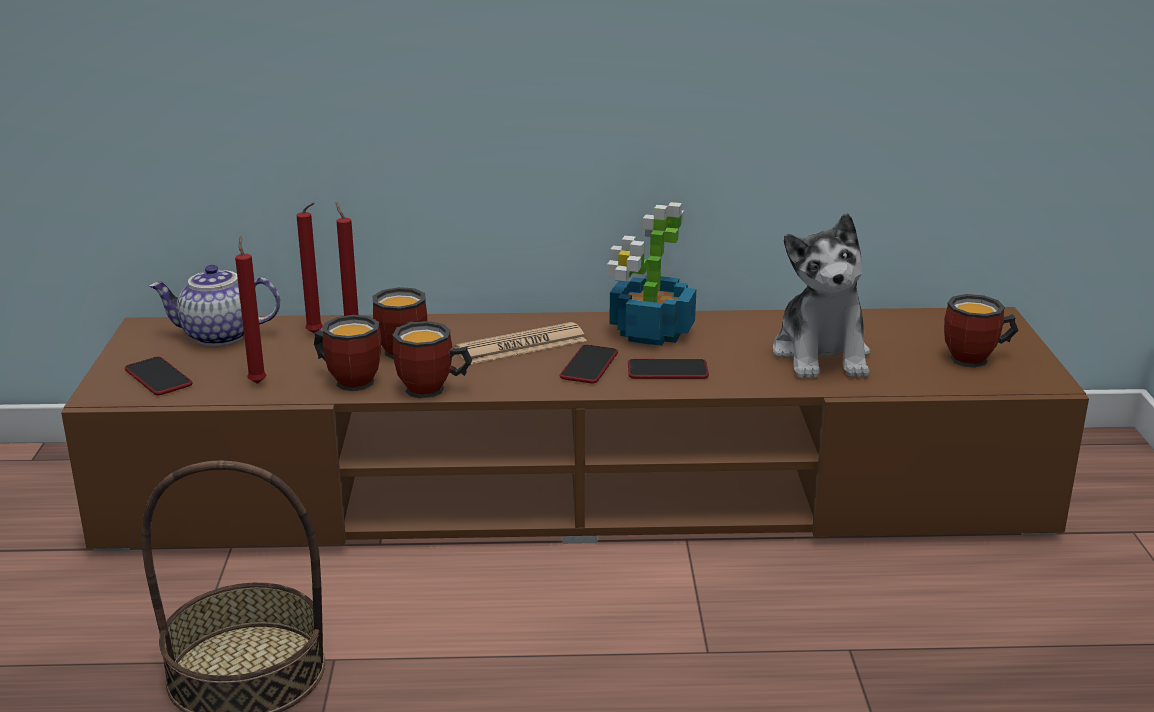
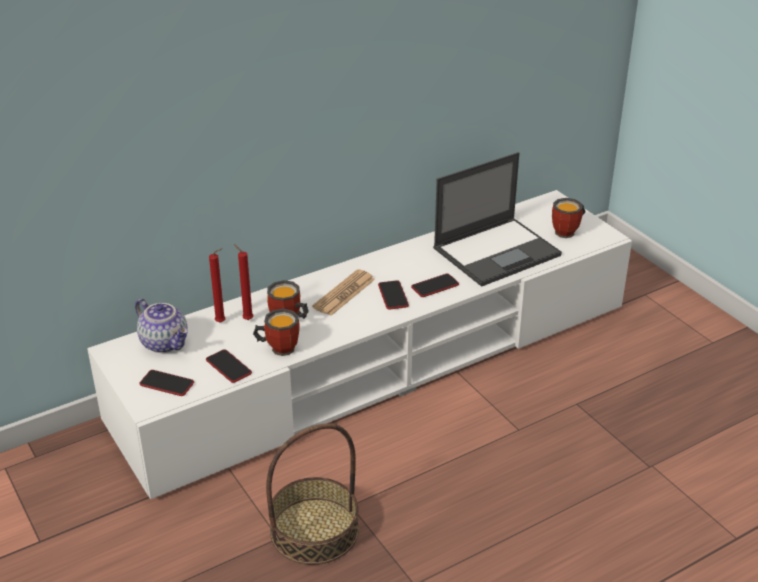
camera: 30 degrees left, 10 degrees up
(218, 336) = (166, 343): teapot -> teapot turned 105 degrees counterclockwise
(257, 382) = (228, 367): red candle -> phone
(432, 391) = (331, 340): mug -> none
(579, 492) = (380, 362): brown tv stand -> white tv stand
(650, 332) = (401, 263): potted plant -> none
(822, 355) = (497, 251): plush toy -> laptop

